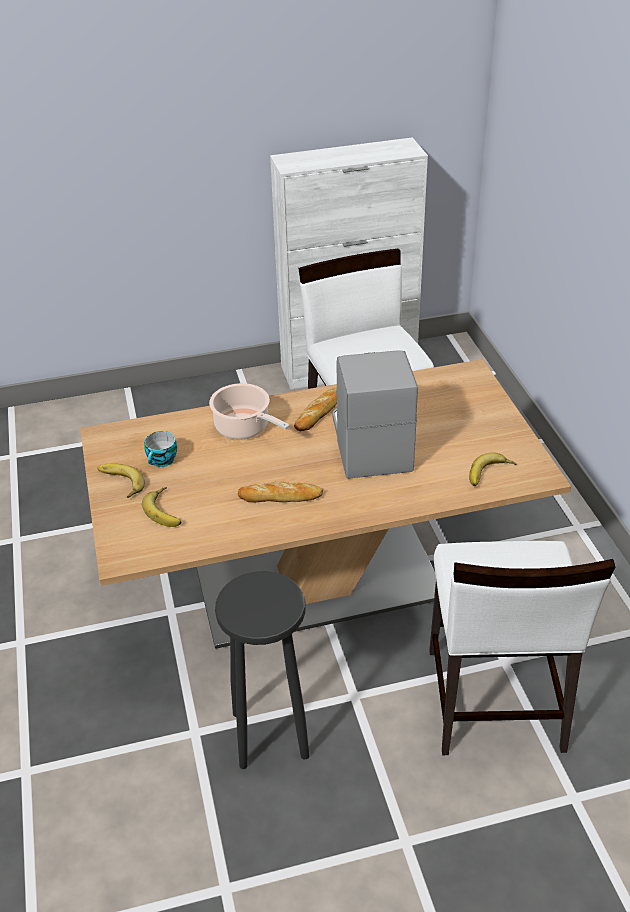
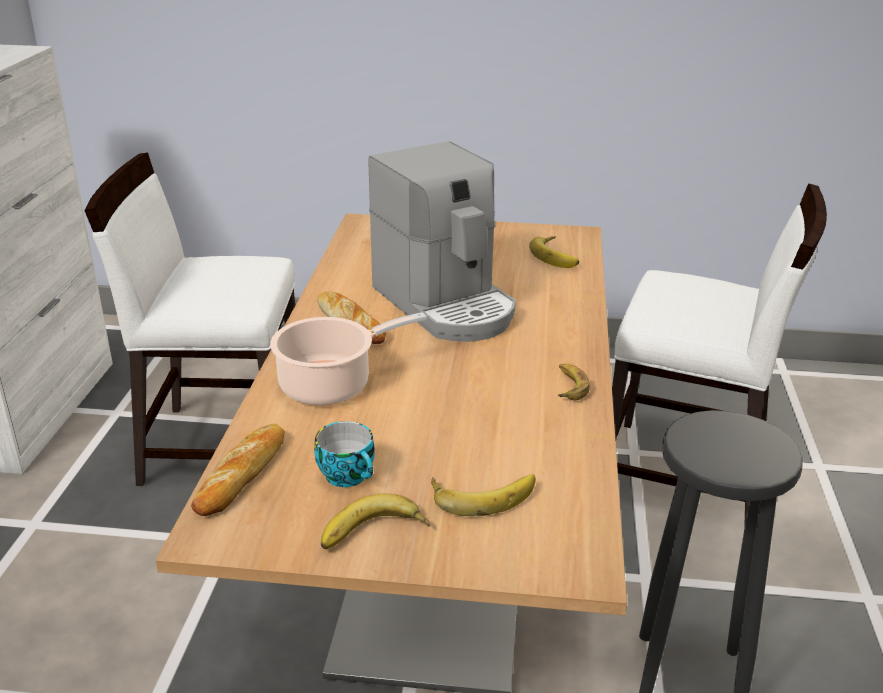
camera: 70 degrees left, 10 degrees down
(281, 496) = (513, 387): bread -> bread (242, 474)
(295, 519) = (569, 386): none -> banana
(370, 442) = (446, 305): coffee machine -> coffee machine turned 135 degrees counterclockwise

